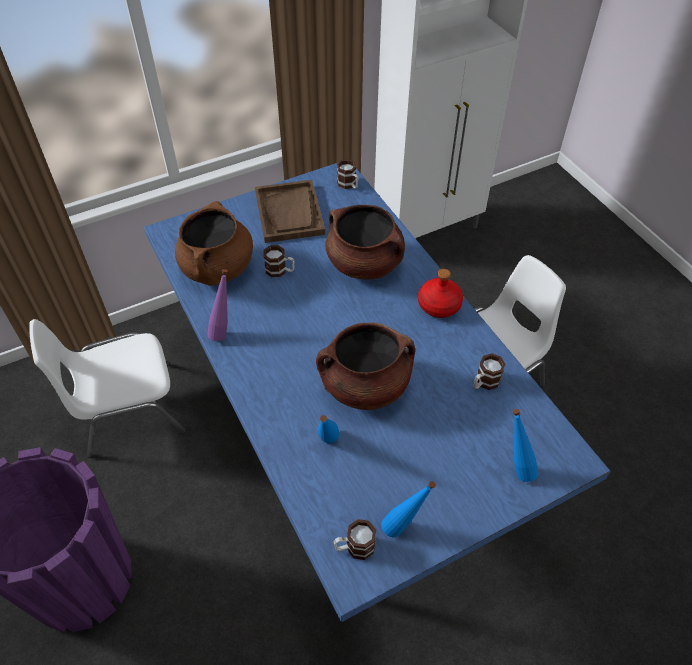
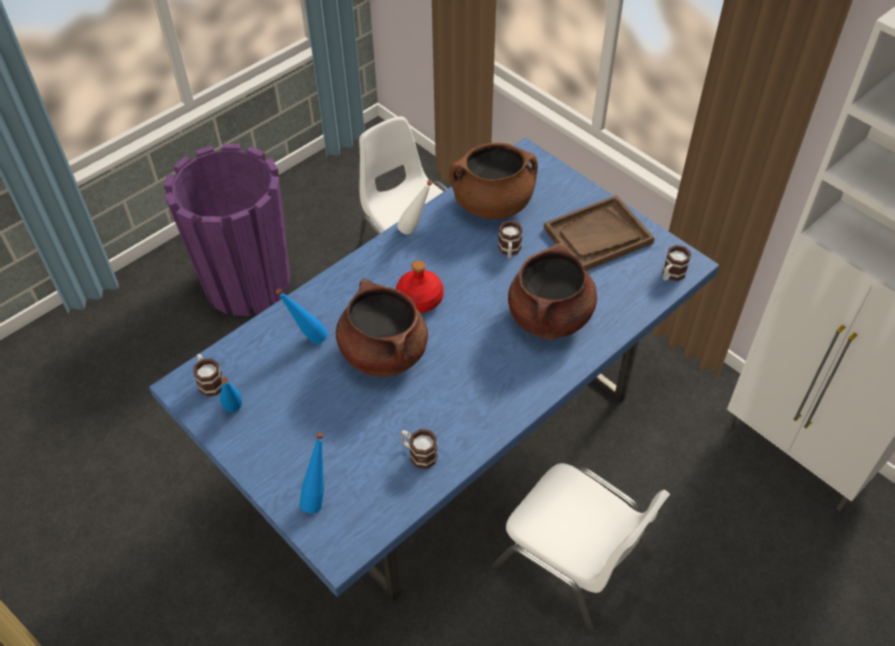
camera: 75 degrees right, 0 degrees up
(223, 330) = (416, 231): purple bottle -> white bottle
(439, 305) = (515, 395): red bottle -> red bottle (420, 299)

